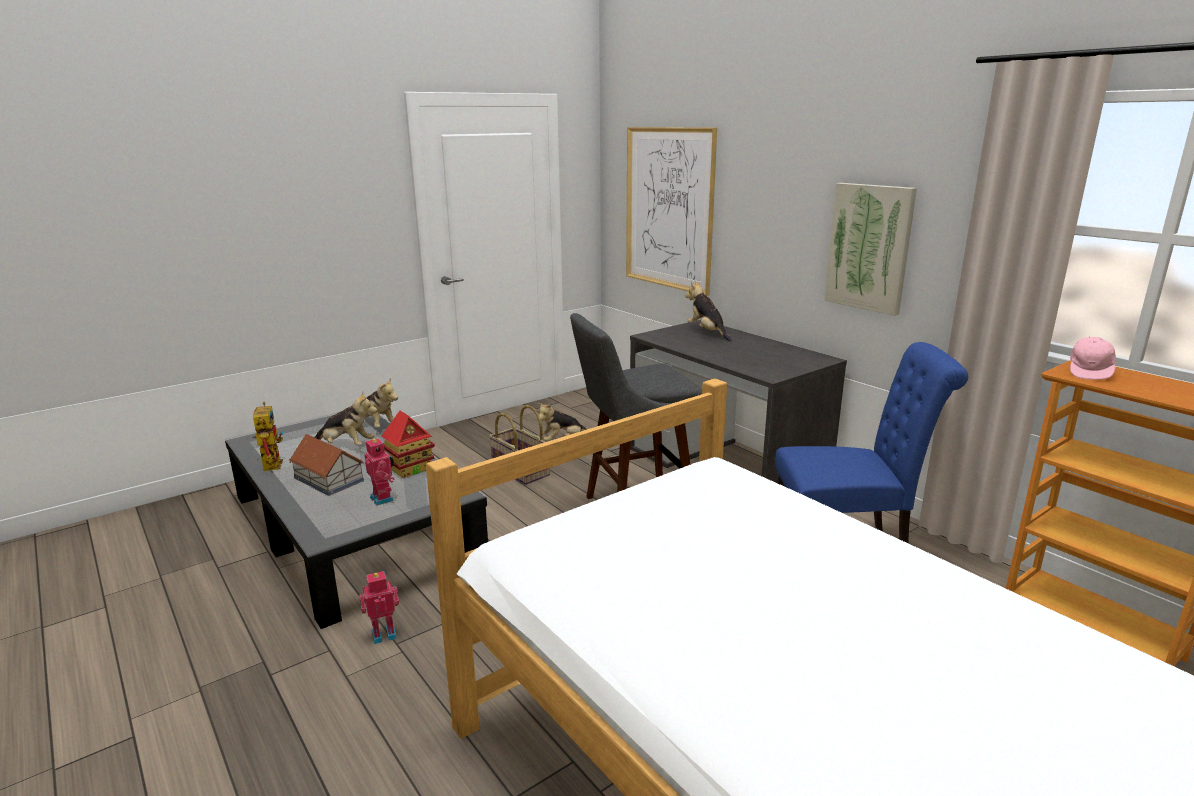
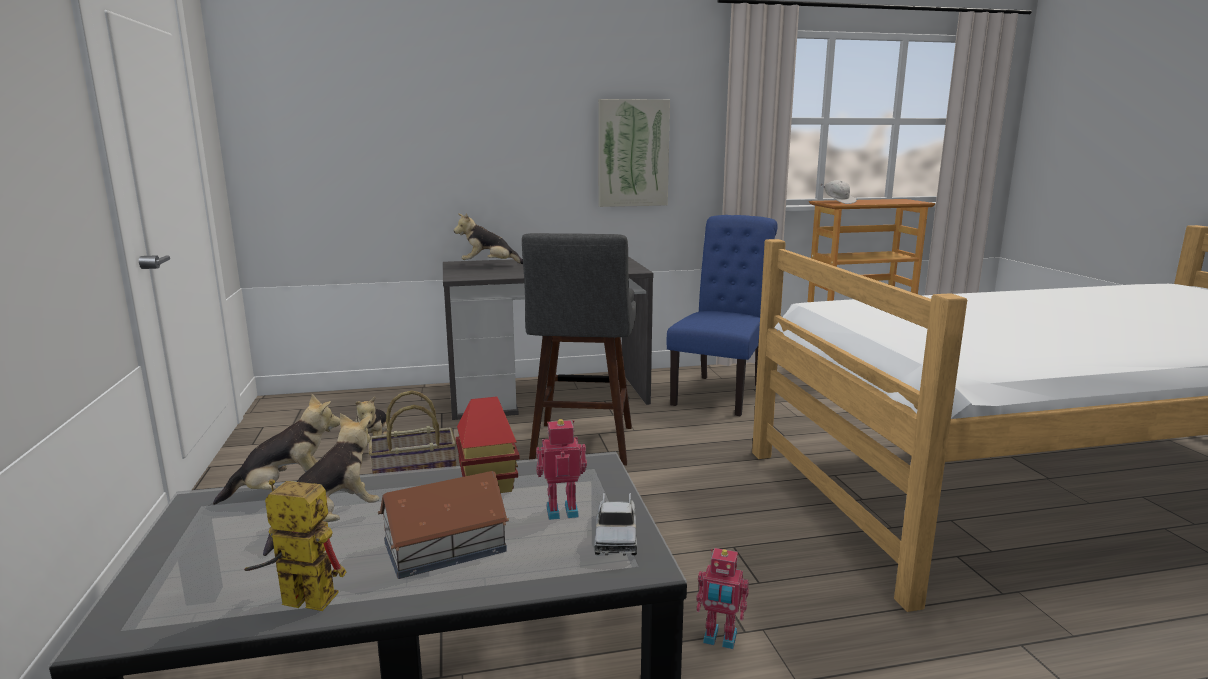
camera: 65 degrees left, 5 degrees down
(356, 522) = (616, 535): none -> toy truck
(384, 634) = (719, 639): toy robot -> toy robot turned 75 degrees counterclockwise
(669, 209) = (369, 143): picture -> none
(1090, 372) = (838, 202): pink cap -> white cap

